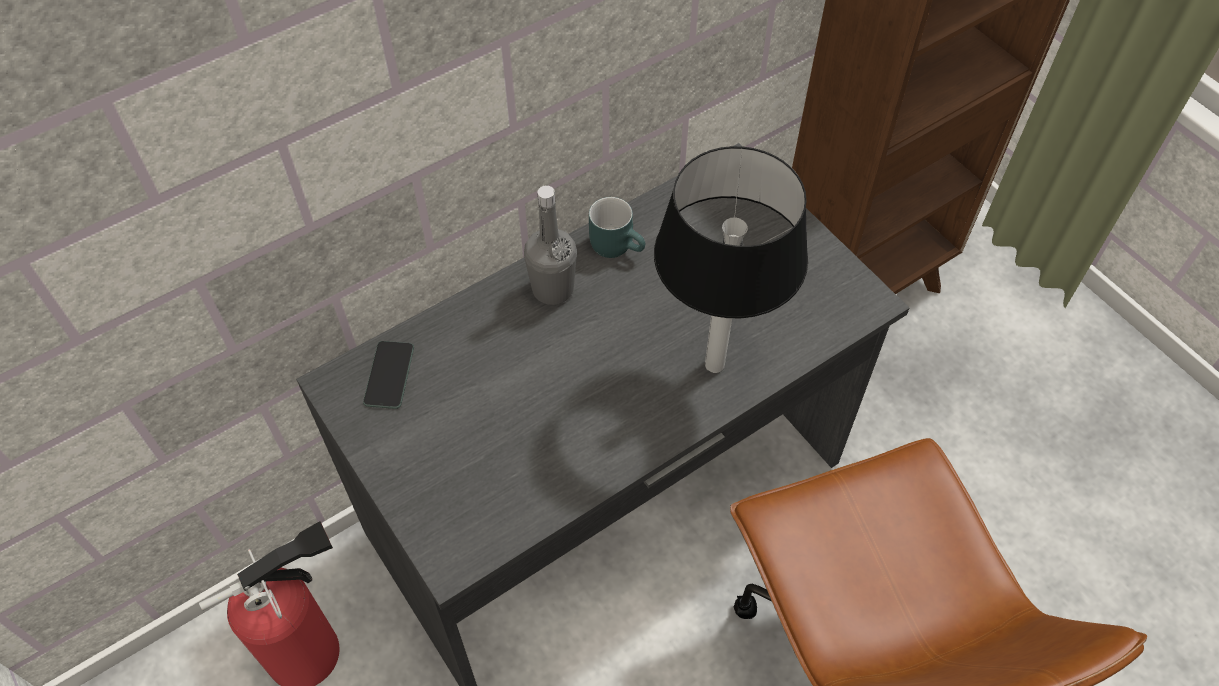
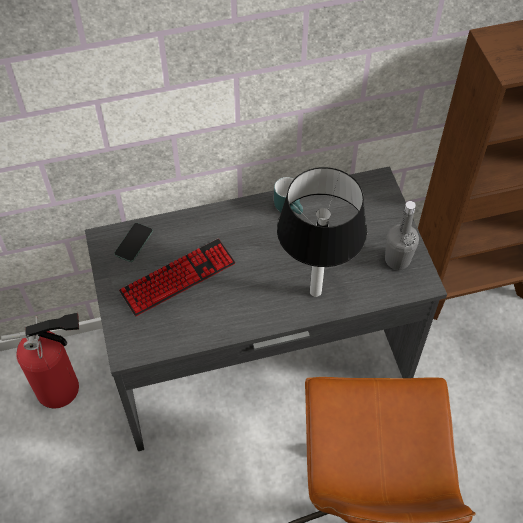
camera: 20 degrees right, 0 degrees up
(487, 410) = (178, 278): none -> keyboard
(553, 289) = (242, 221): grey bottle -> grey bottle (397, 260)

